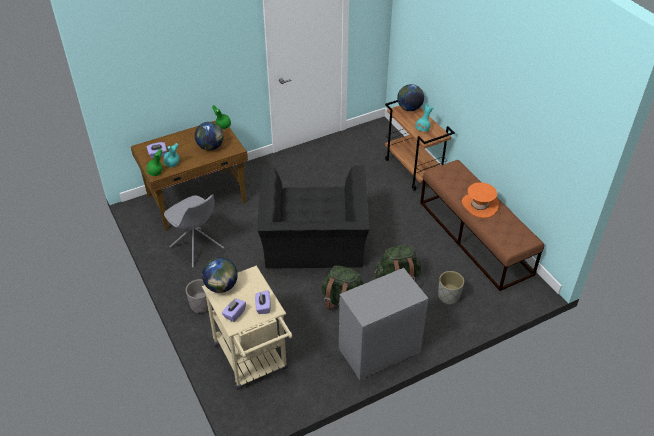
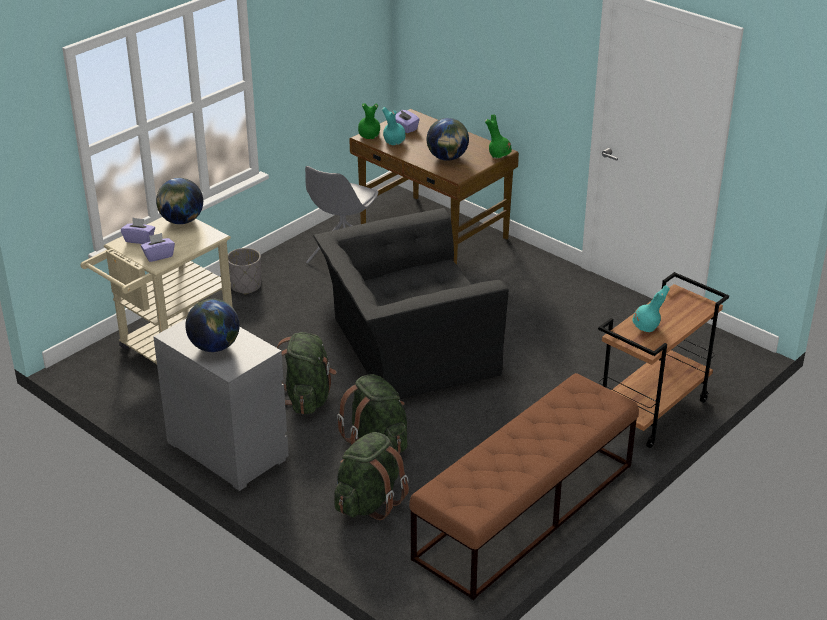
camera: 70 degrees right, 10 degrees down
(409, 108) = (695, 304): globe -> globe (214, 346)
(449, 296) = (369, 502): grey planter -> green backpack
(479, 205) = (525, 443): orange hat -> none

